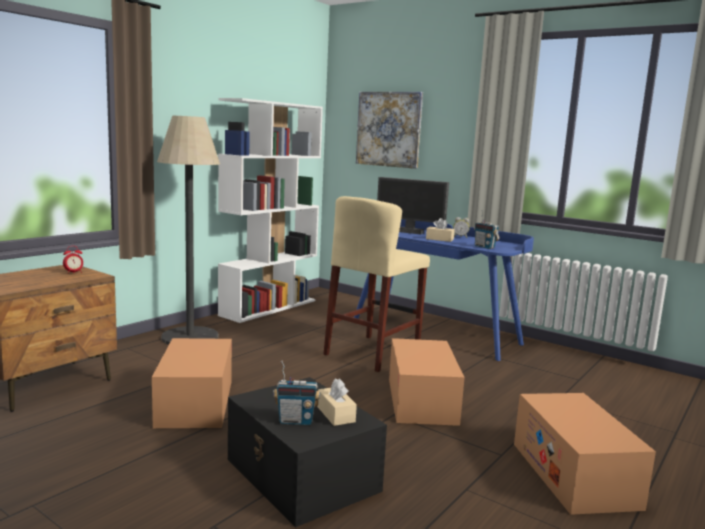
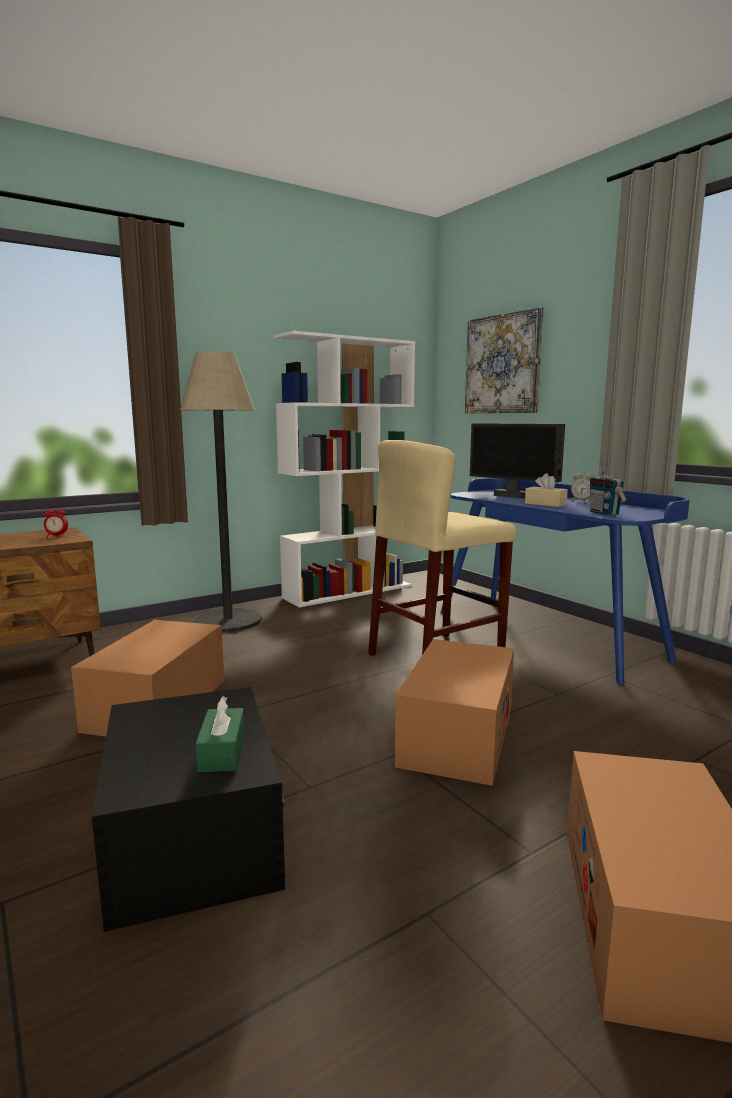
camera: 20 degrees right, 0 degrees up
(296, 421) = (153, 756): radio -> none
(335, 414) = (222, 752): beige tissue box -> green tissue box

